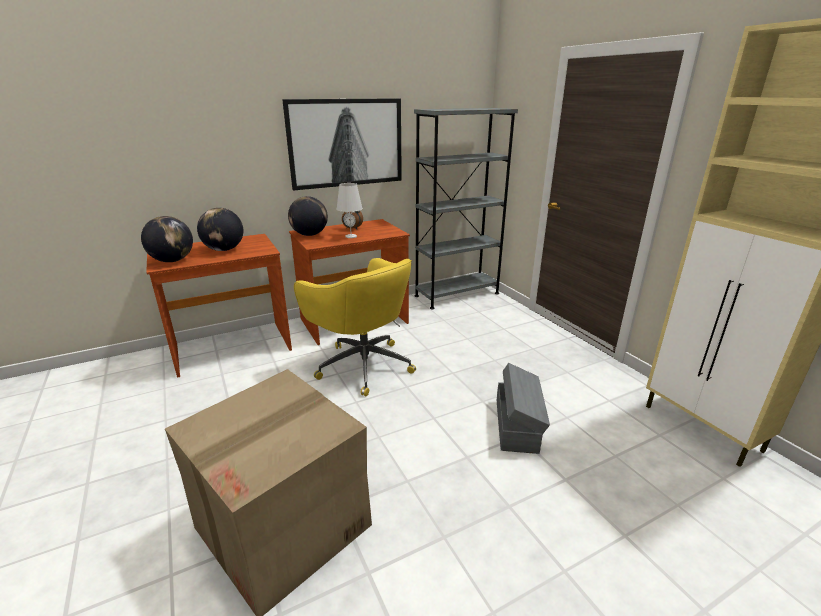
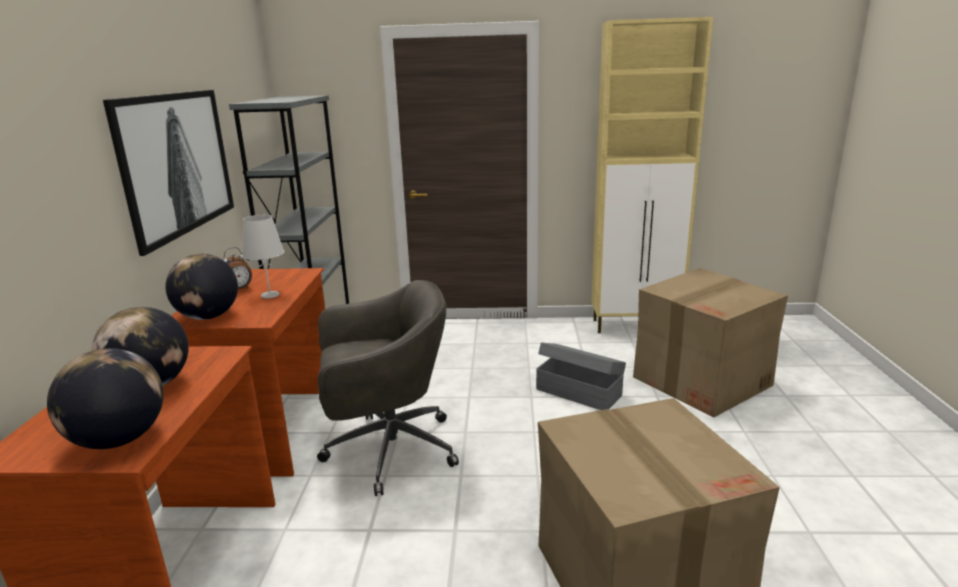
camera: 60 degrees left, 5 degrees down
(363, 364) = (387, 450): yellow office chair -> grey office chair
(641, 511) = (702, 381): none -> cardboard box

